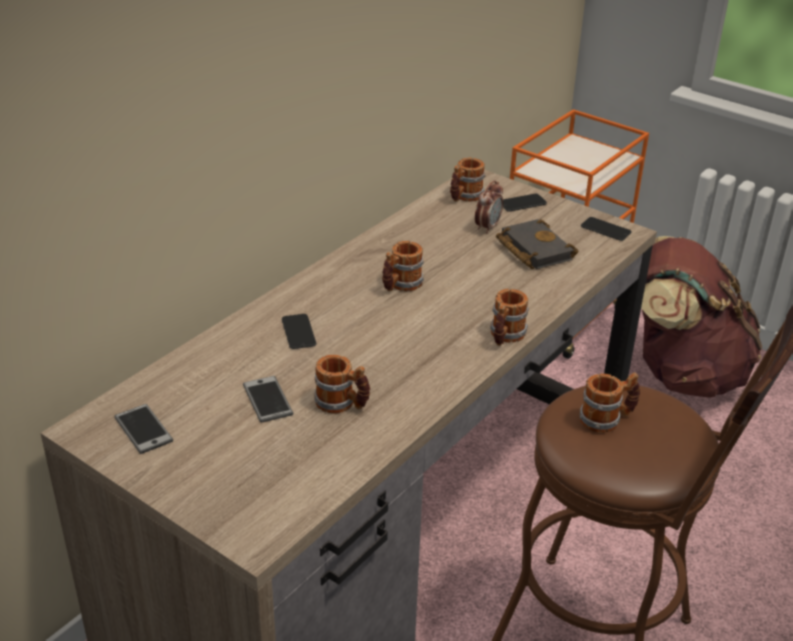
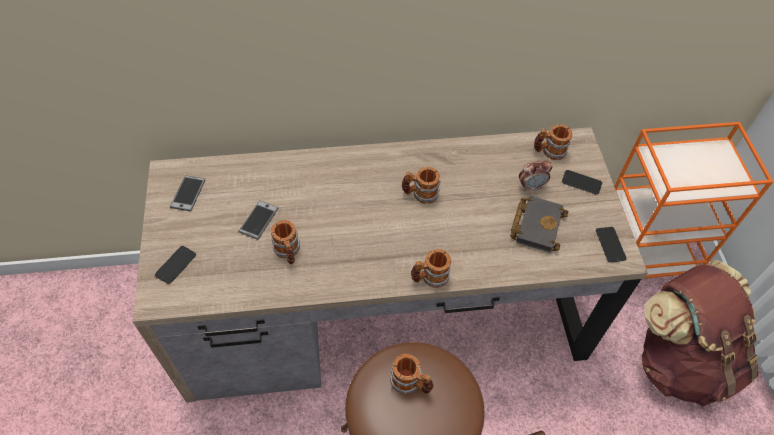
camera: 45 degrees right, 20 degrees up
(298, 332) = (326, 186): phone -> phone (176, 265)

